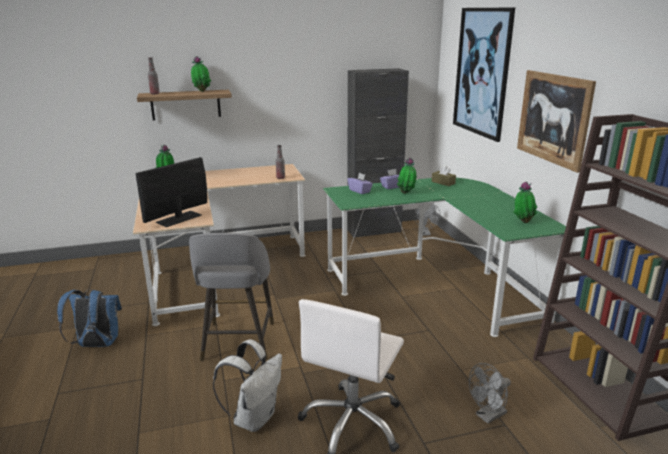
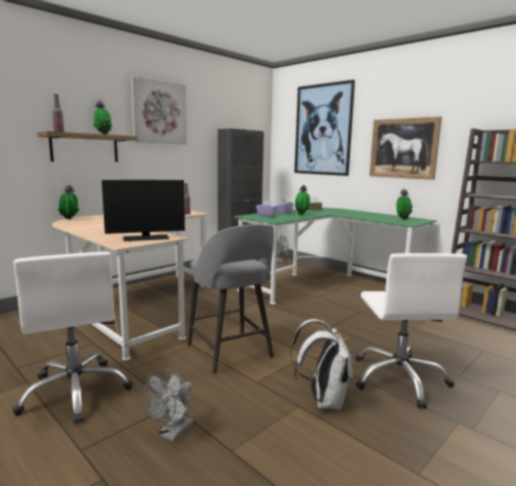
camera: 30 degrees left, 10 degrees down
(97, 345) = (76, 391): blue backpack -> white office chair
(179, 219) = (146, 238): monitor -> monitor turned 120 degrees counterclockwise
(269, 59) = (159, 112): none -> picture
(488, 416) = (467, 348): grey fan -> grey fan (172, 433)

